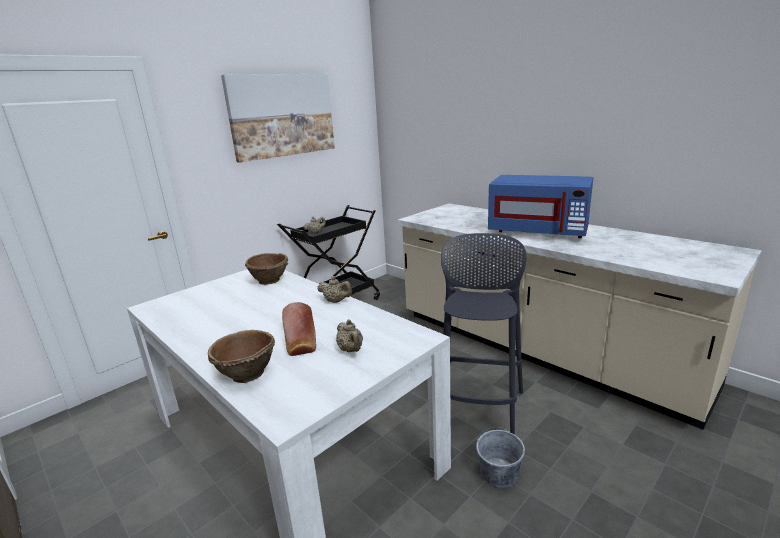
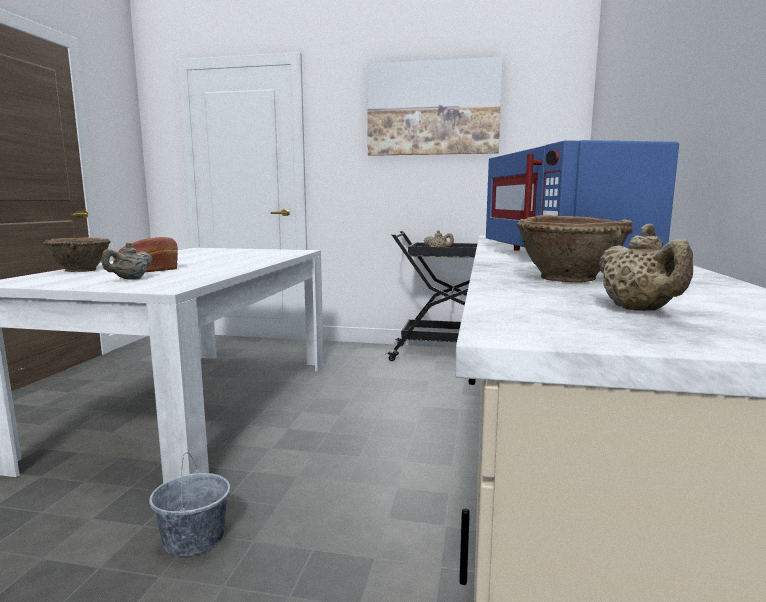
camera: 55 degrees right, 10 degrees down
(270, 280) = (276, 254): brown bowl -> brown bowl (570, 279)
(336, 301) = (243, 267): beige teapot -> beige teapot (639, 310)
(479, 410) = (324, 491): grey stool -> none

